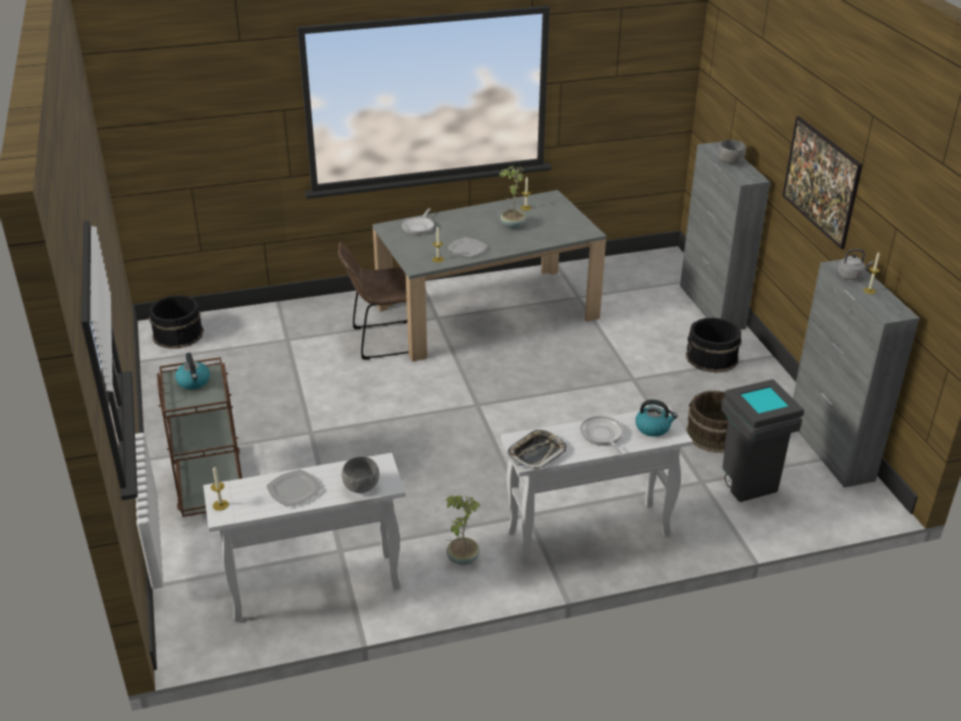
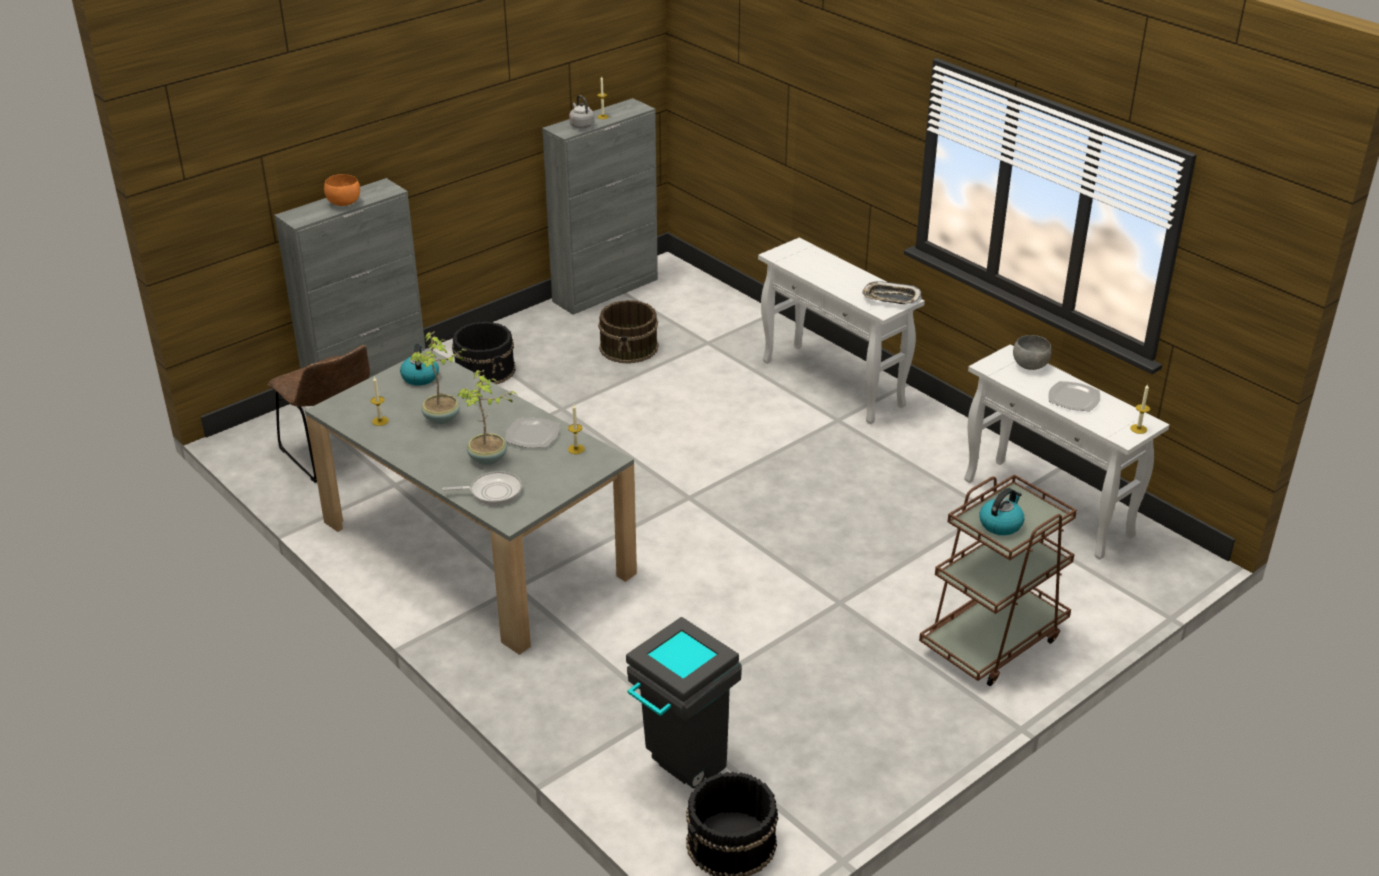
camera: 115 degrees left, 0 degrees up
(382, 341) = (606, 616): brown chair -> brown chair (334, 454)
(462, 558) = (928, 439): potted plant -> potted plant (488, 459)
(602, 436) = (834, 274): frying pan -> none
(653, 428) = (798, 255): kettle -> kettle (420, 377)
(730, 162) = (343, 203): grey bowl -> orange bowl
(746, 483) = (691, 322): grey trash can -> grey trash can (681, 769)
(817, 201) = (463, 131): picture -> none

